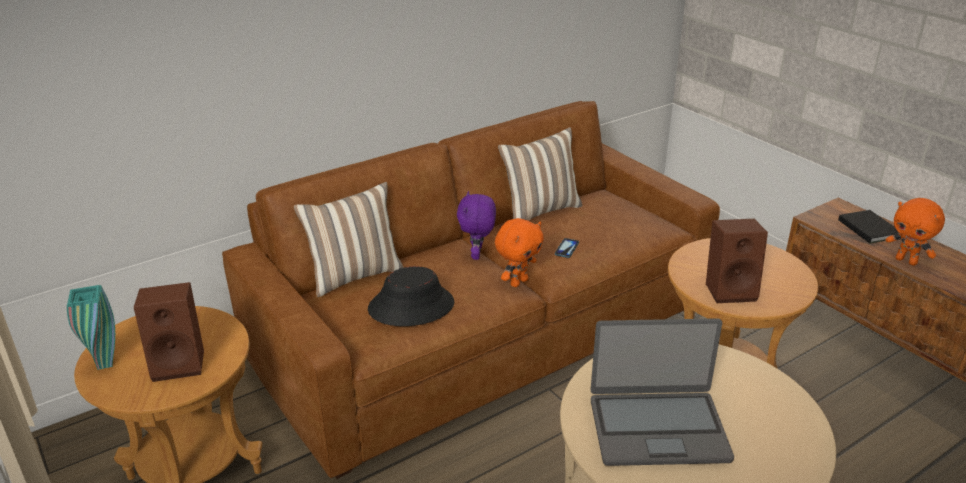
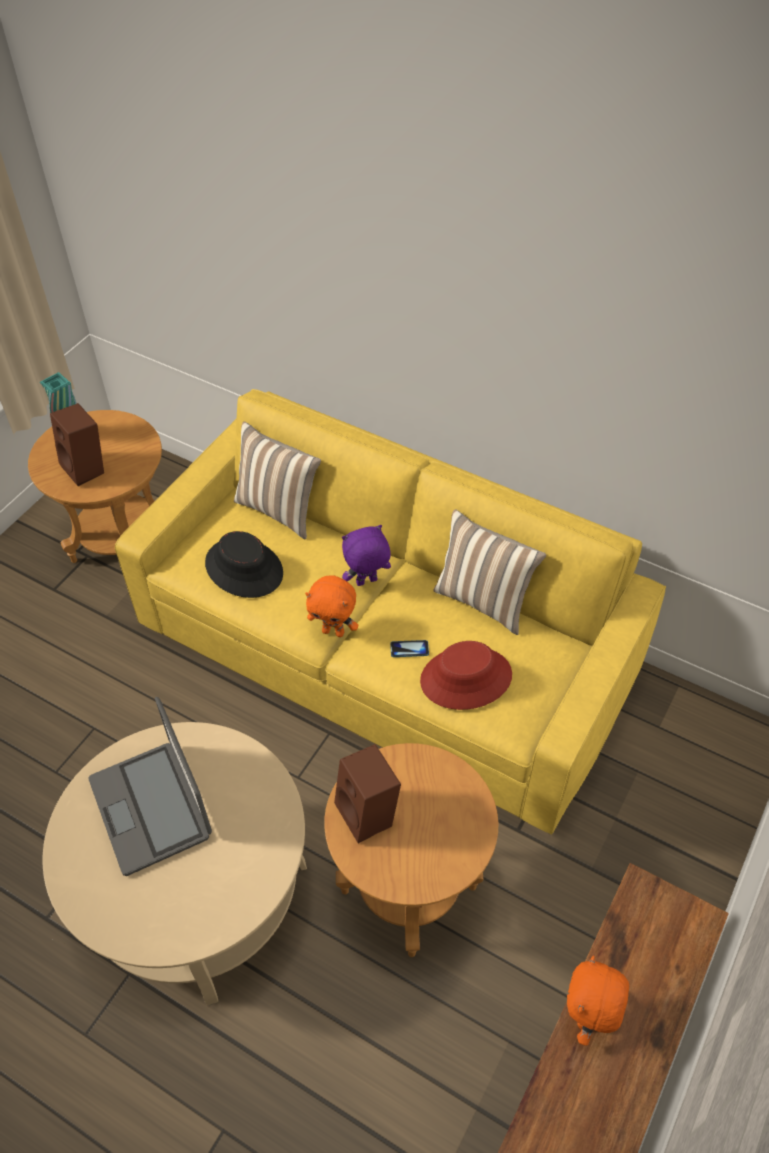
camera: 65 degrees right, 20 degrees up
(483, 333) = (385, 648): brown sofa -> yellow sofa
(611, 232) = (466, 679): none -> red hat
(868, 228) = (656, 962): black book -> none

